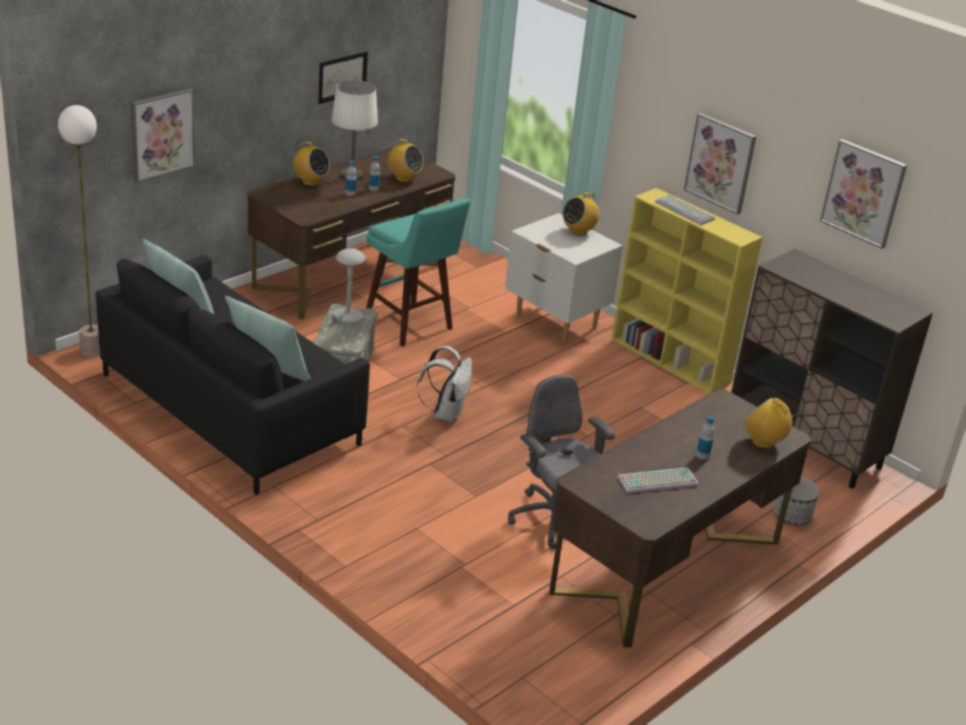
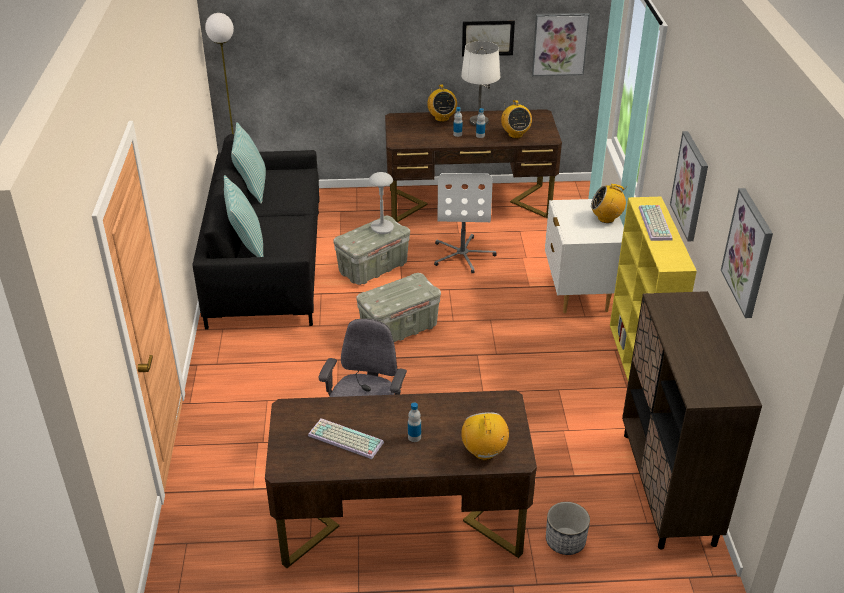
camera: 45 degrees right, 5 degrees up
(162, 134) = (307, 51): picture -> picture (559, 44)
(410, 325) = (463, 255): turquoise stool -> white office chair
(446, 413) = (399, 328): white backpack -> grey storage box

